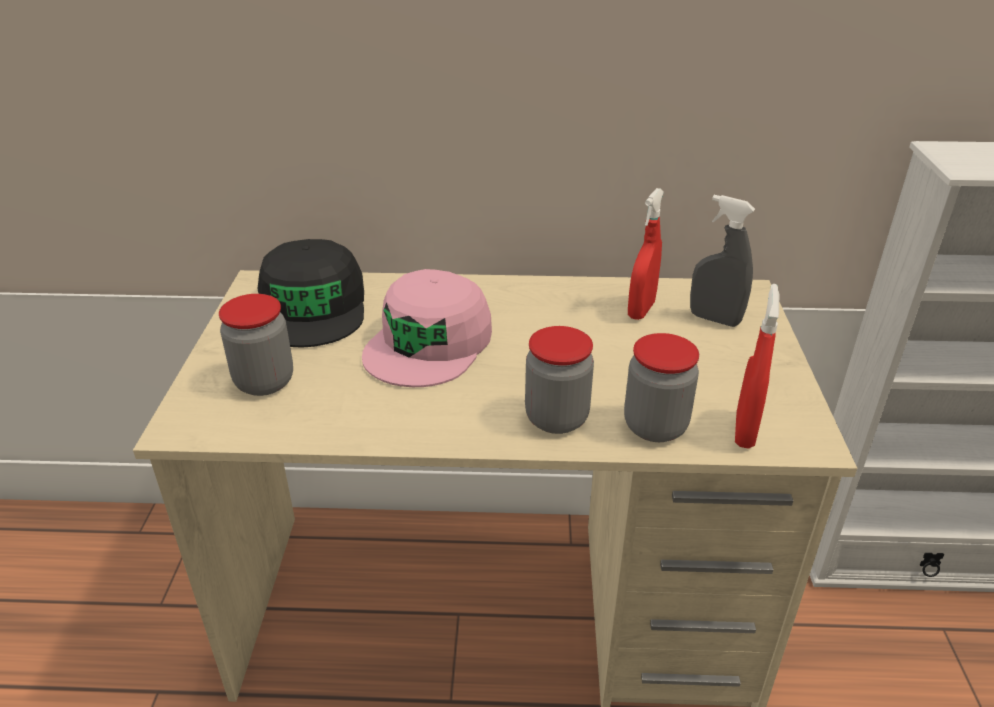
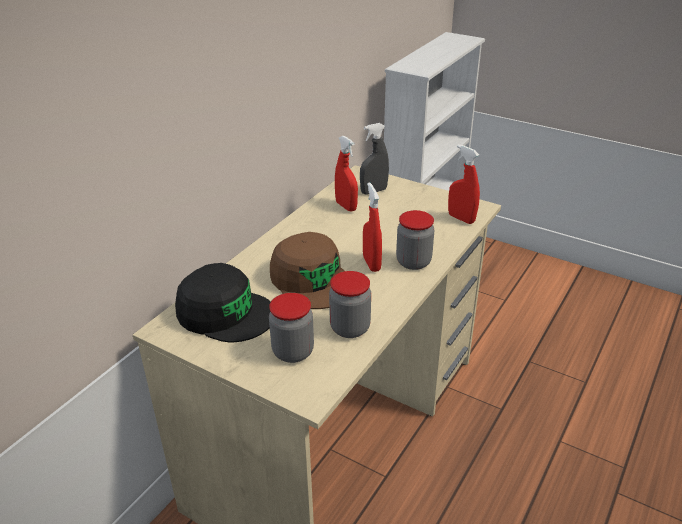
camera: 60 degrees left, 0 degrees up
(429, 344) = (312, 280): pink cap -> brown cap
(514, 380) = (371, 263): none -> red spray bottle
(655, 426) = (441, 238): jar -> jar (350, 328)

